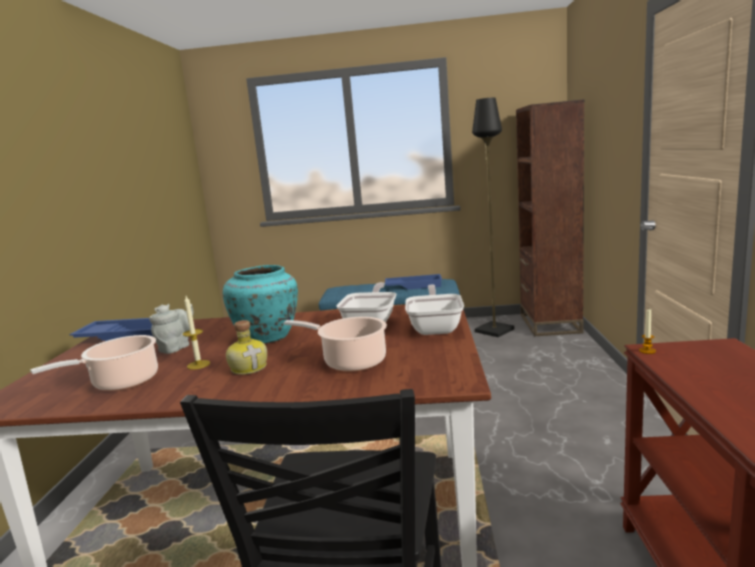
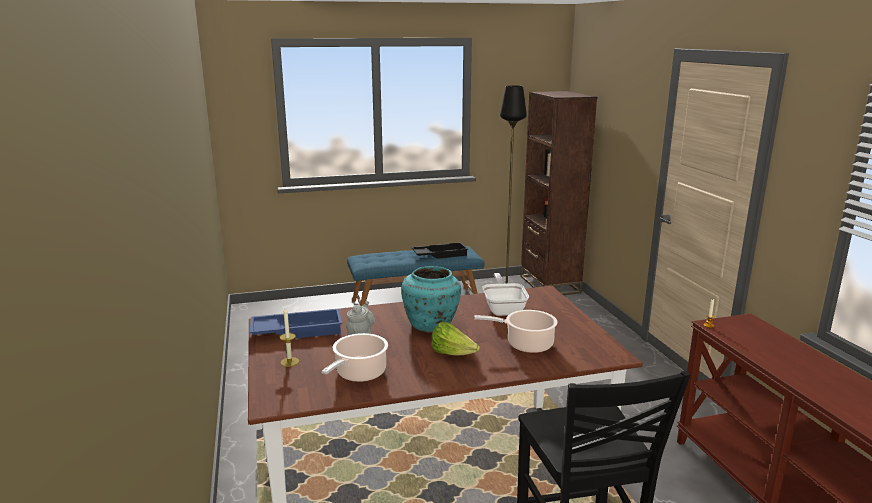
camera: 20 degrees left, 5 degrees up
(198, 365) = (405, 354): candle -> candle (289, 362)
(249, 367) = (452, 354): bottle -> lettuce
(414, 286) = (440, 254): blue tray -> black tray
(436, 327) = (558, 311): frying pan -> none

